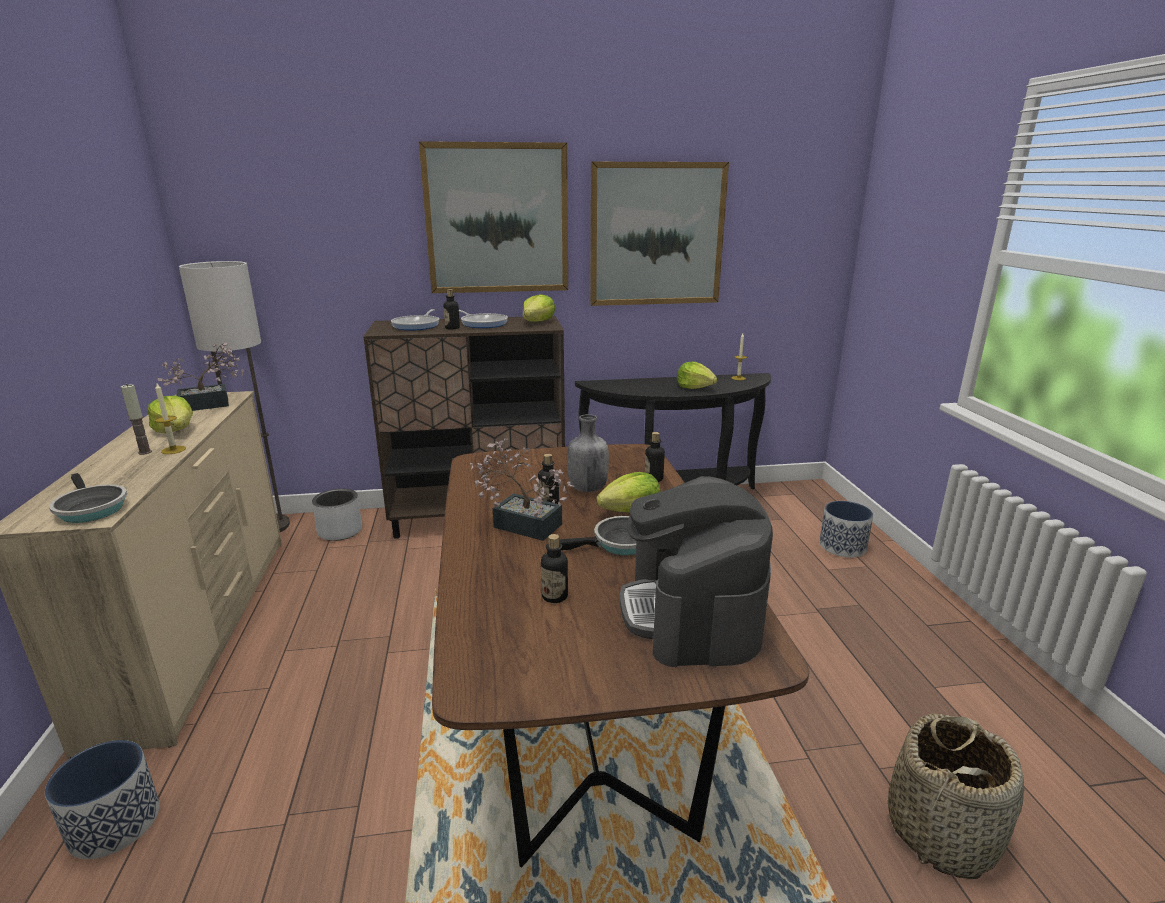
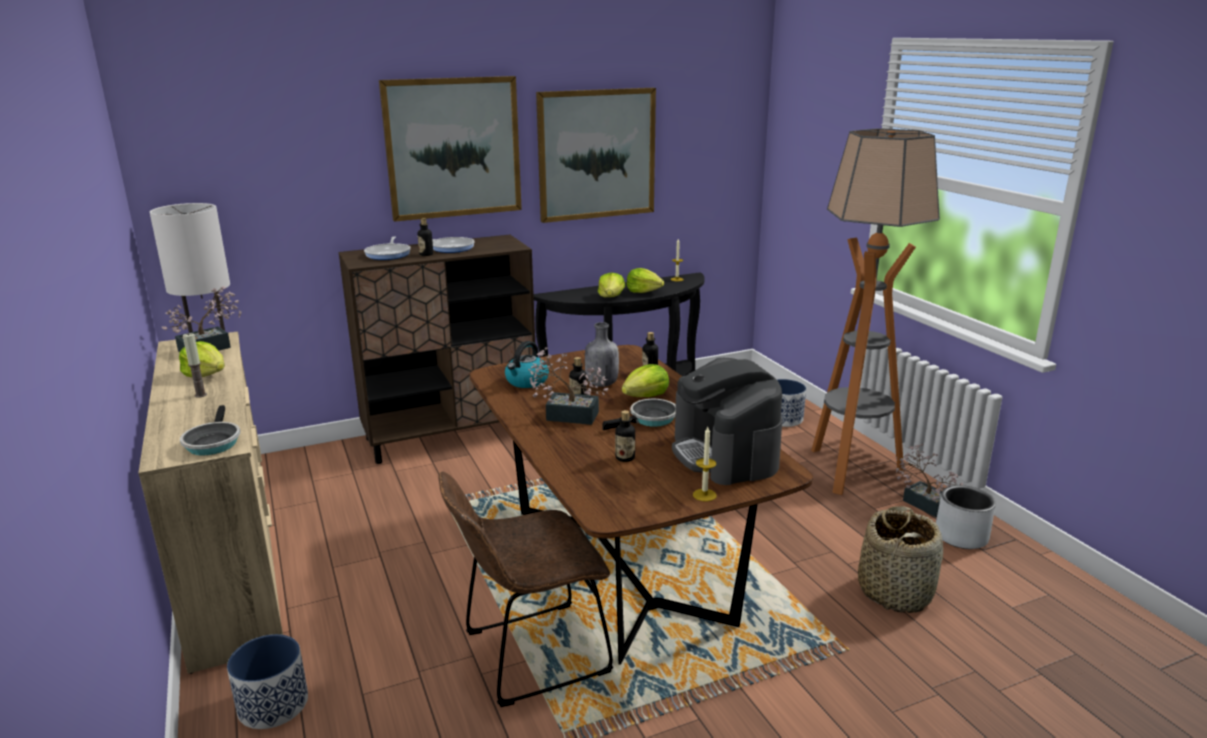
camera: 15 degrees left, 0 degrees up
(90, 508) = (212, 442): frying pan -> frying pan turned 45 degrees clockwise
(173, 450) = (226, 390): candle -> candle (704, 495)
(340, 531) = (317, 465): grey planter -> grey planter (961, 536)
(420, 822) = (529, 655): none -> brown chair
(505, 475) = (526, 381): none -> kettle
(537, 322) = (500, 242): lettuce -> lettuce (611, 297)
(912, 627) = (850, 470): none -> floor lamp
(1005, 690) = (922, 502): none -> potted plant

